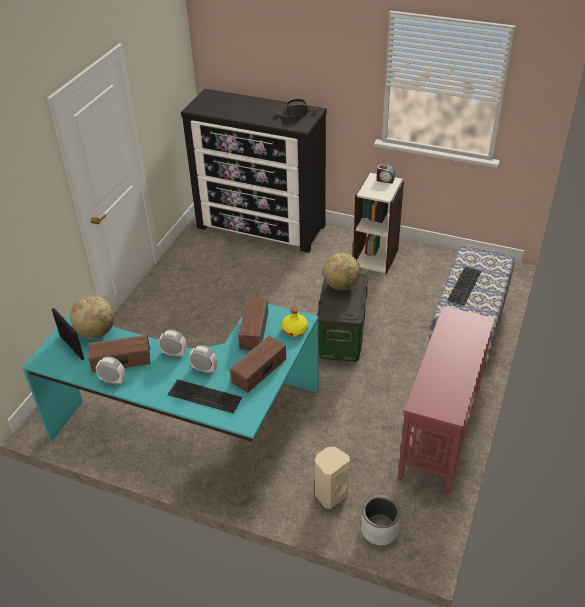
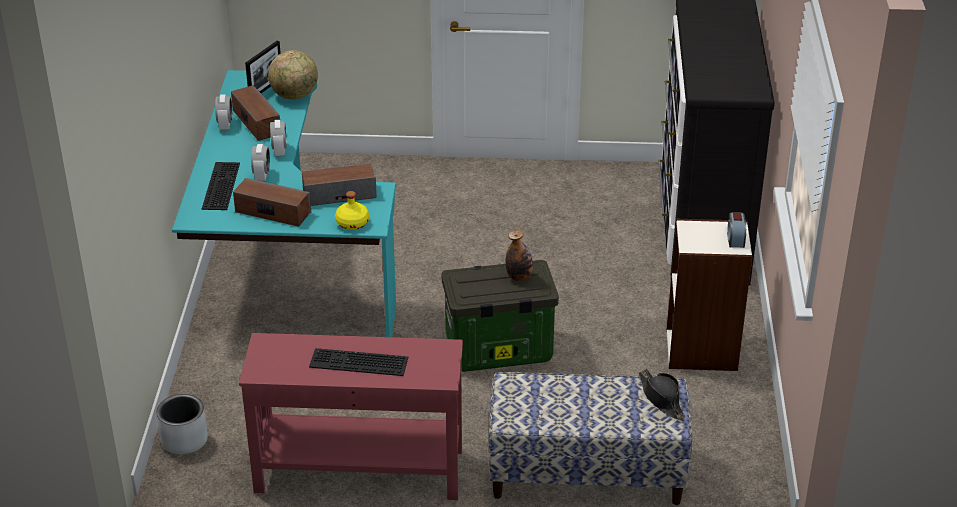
camera: 70 degrees right, 5 degrees down
(297, 113) = (738, 81): black hat -> black hat (661, 398)
(330, 494) = (225, 391): beige speaker -> none
(341, 285) = (519, 277): globe -> bottle
(465, 286) = (582, 394): keyboard -> keyboard (357, 363)

